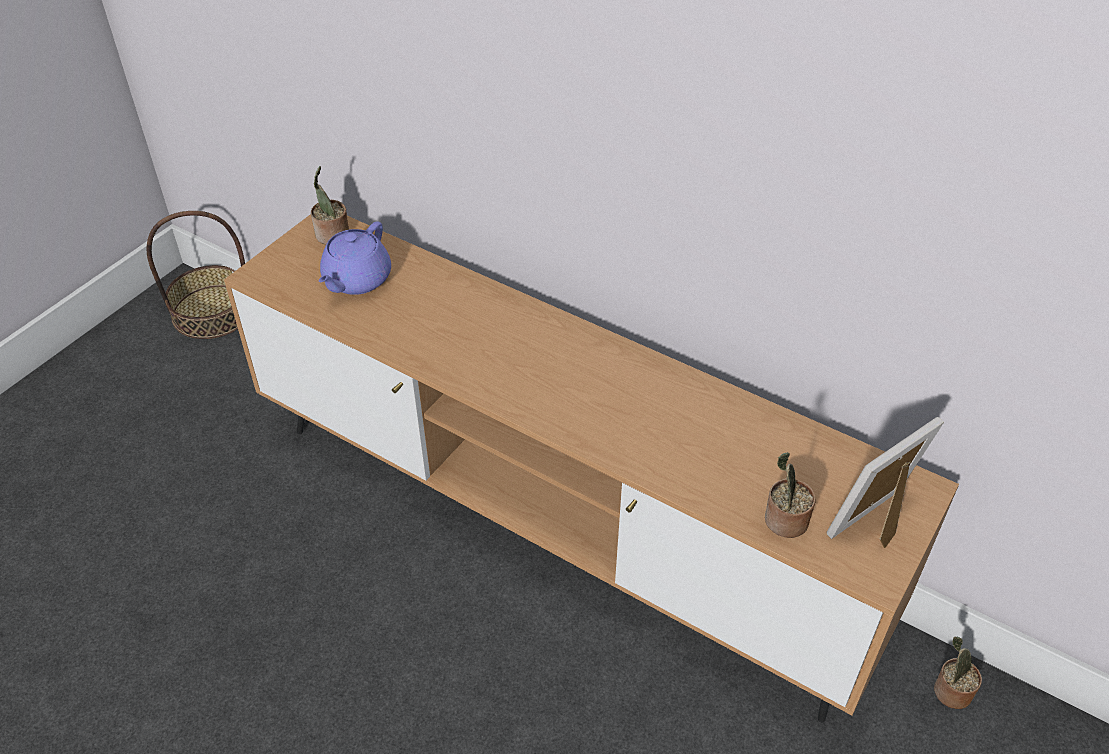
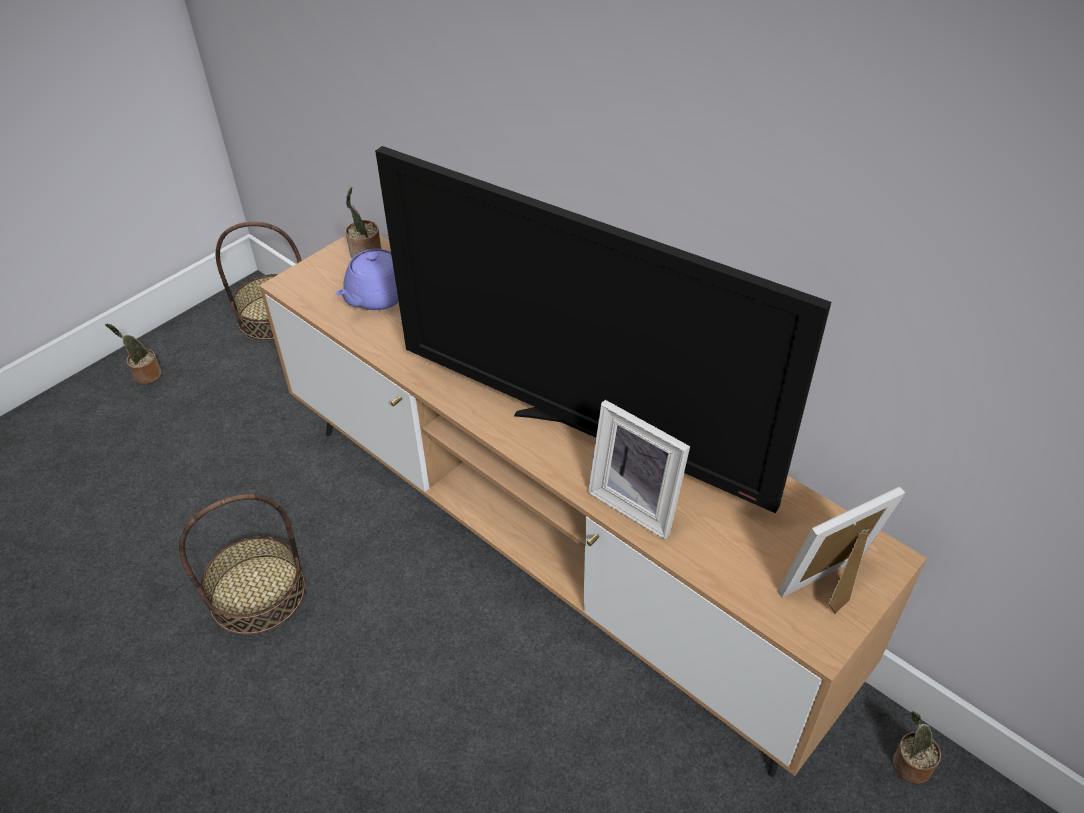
camera: 10 degrees right, 0 degrees up
(257, 609) = (257, 593): none -> basket
(601, 399) = (582, 432): none -> television
(672, 463) = (638, 503): none -> picture frame
(783, 521) = (736, 574): potted plant -> potted plant (145, 375)

